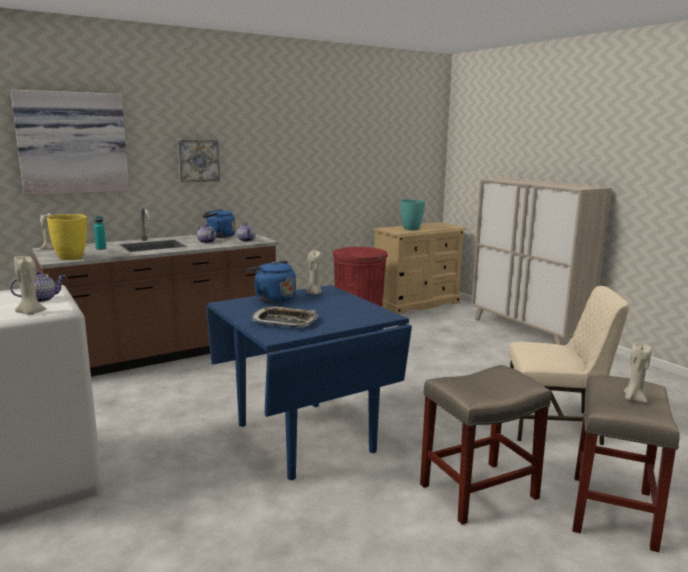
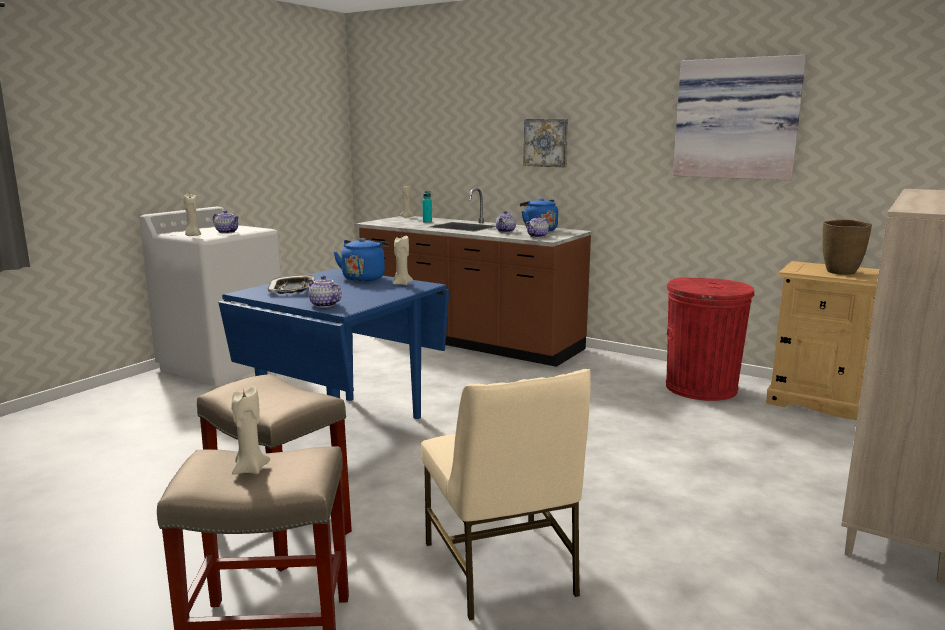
camera: 65 degrees right, 0 degrees up
(71, 258) = (384, 223): yellow vase -> none
(72, 143) = (440, 122): picture -> picture (737, 119)
(363, 319) = (324, 305): none -> teapot
(411, 229) = (841, 272): turquoise vase -> brown vase

